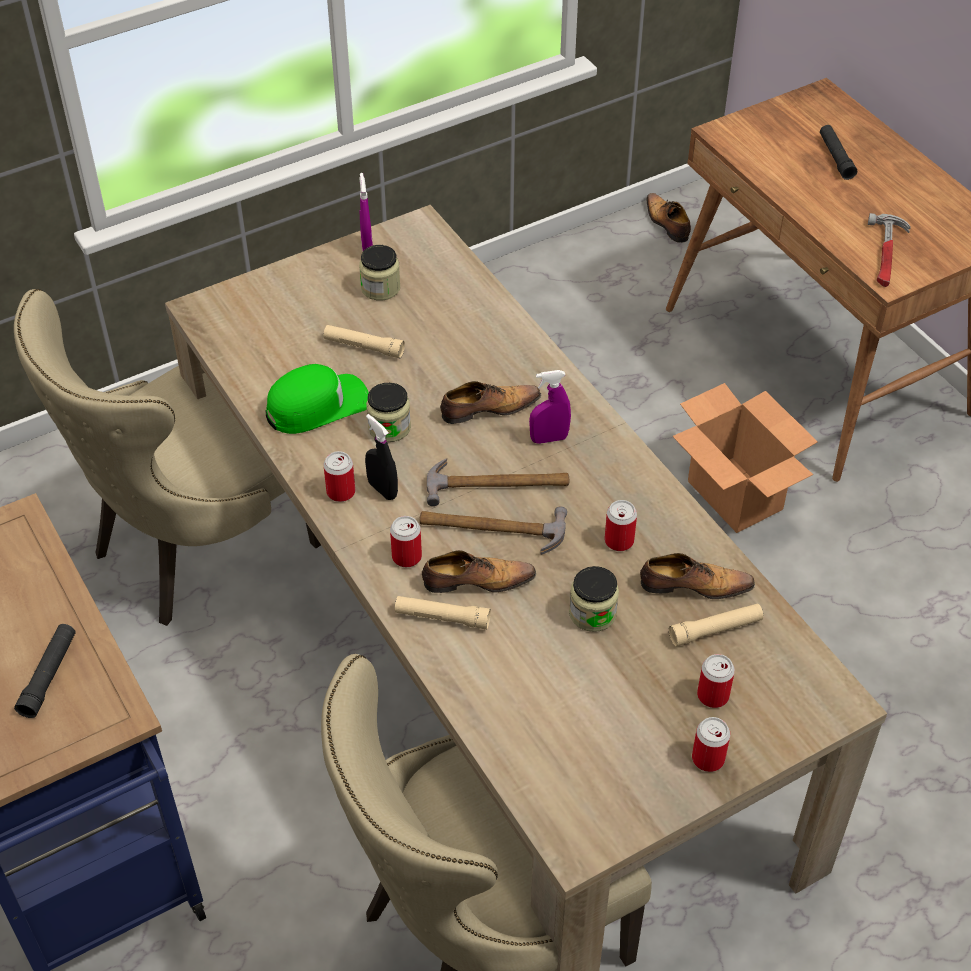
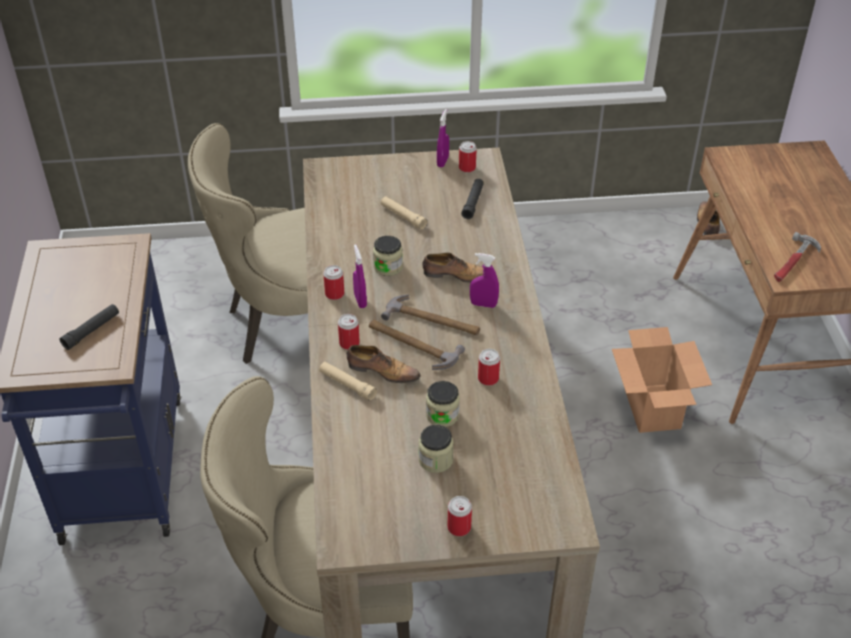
camera: 25 degrees right, 5 degrees down
(317, 405) = (353, 241): green cap -> none
(380, 288) = (436, 186): jar -> jar (435, 460)
(382, 489) = (360, 301): black spray bottle -> purple spray bottle
(693, 586) = (519, 421): shoe -> none
(713, 695) = (487, 491): can -> can (467, 168)
(715, 630) = (516, 453): beige flashlight -> none
(836, 157) = (797, 191): black flashlight -> black flashlight (473, 202)

